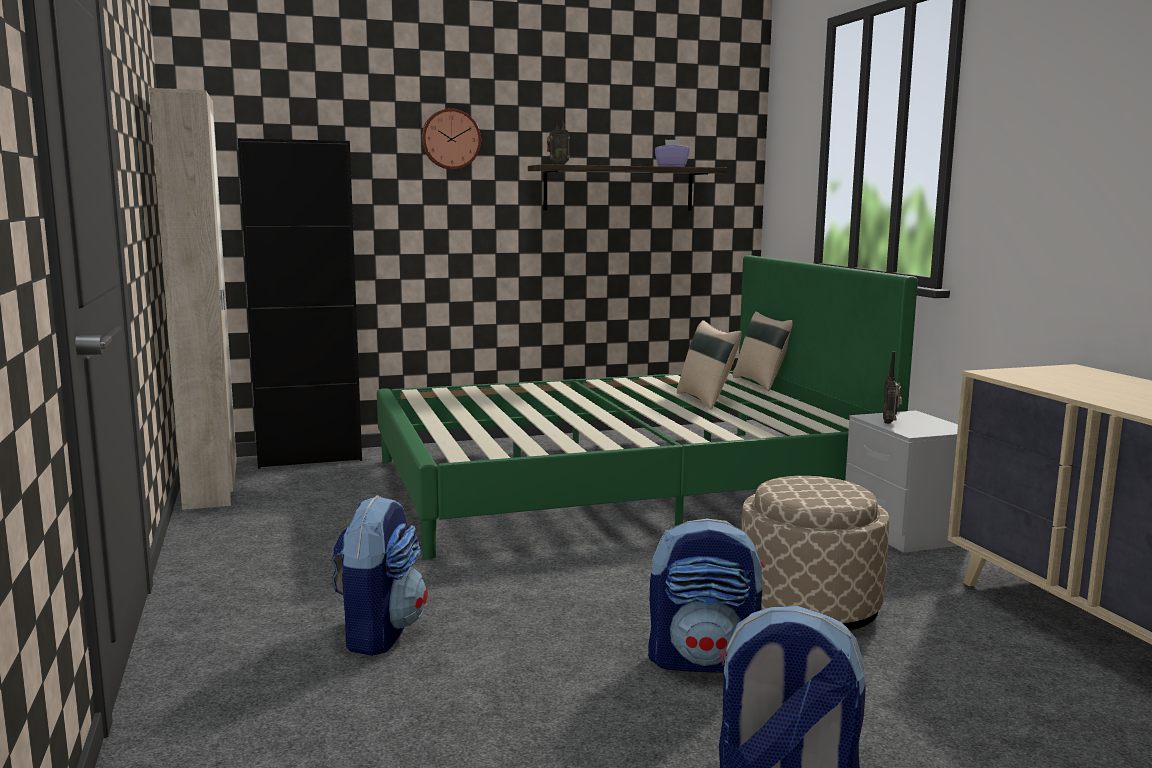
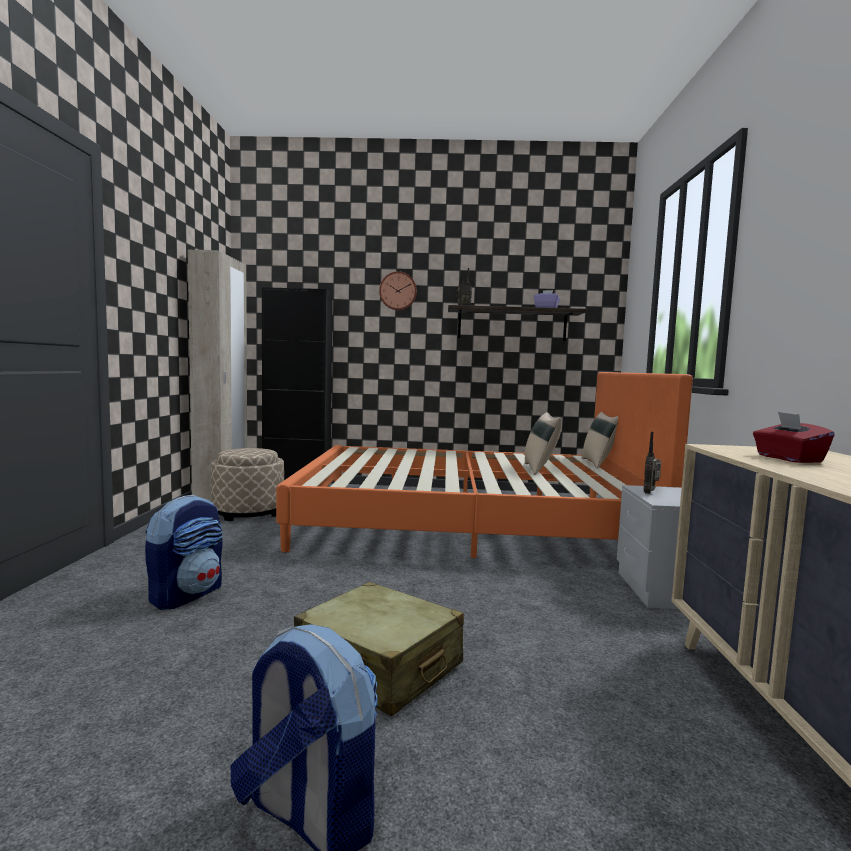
camera: 20 degrees right, 5 degrees down
(620, 483) = (468, 523): green bed -> orange bed
(704, 660) = (379, 666): backpack -> beige suitcase
(809, 609) = (514, 640): beige ottoman -> beige ottoman (248, 512)
(1075, 383) = (788, 459): none -> red tissue box

